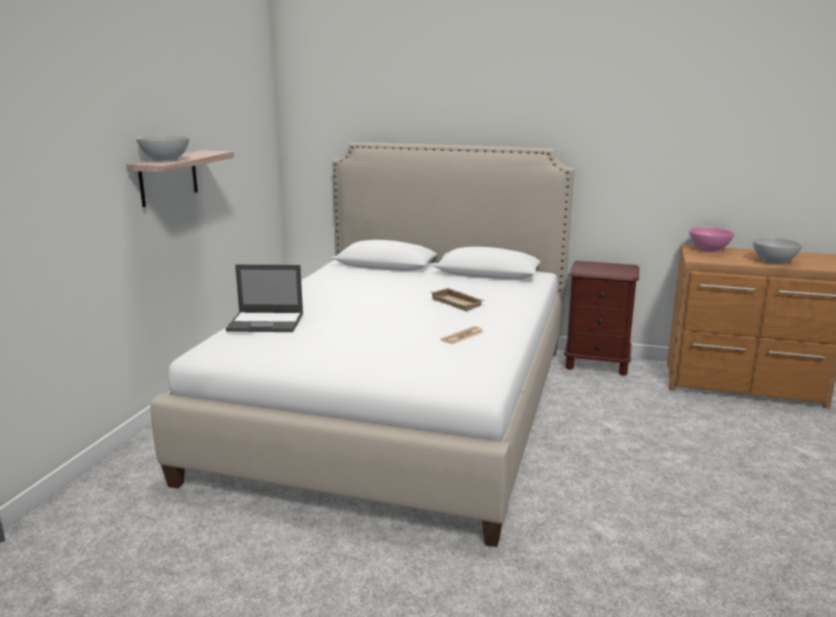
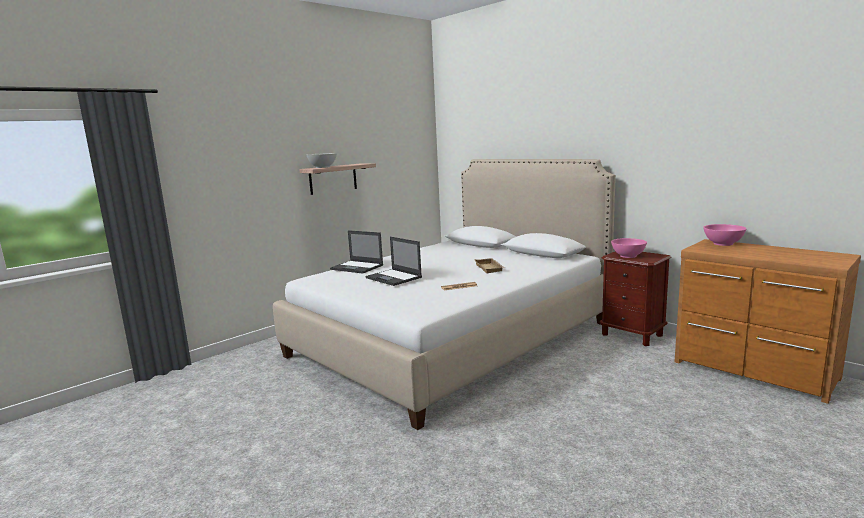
camera: 30 degrees right, 5 degrees down
(352, 333) = (394, 278): none -> laptop
(599, 270) = (628, 256): none -> pink bowl
(773, 261) = (770, 255): white bowl -> none

